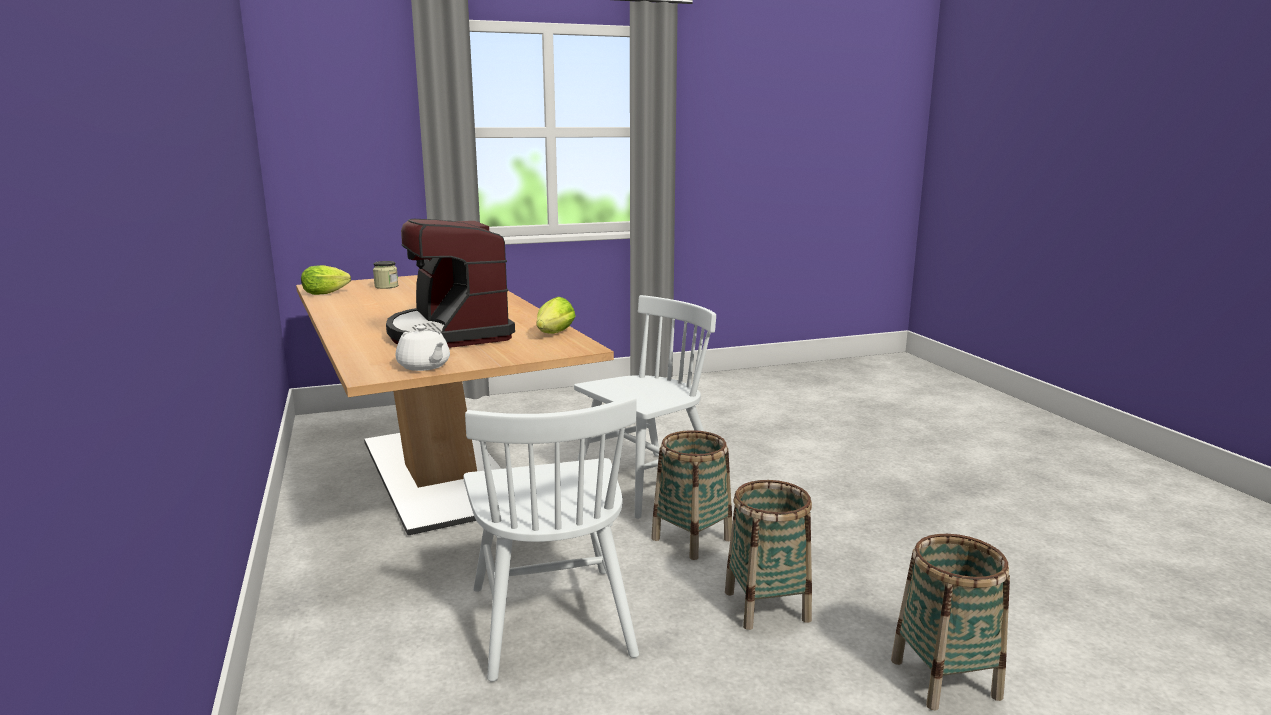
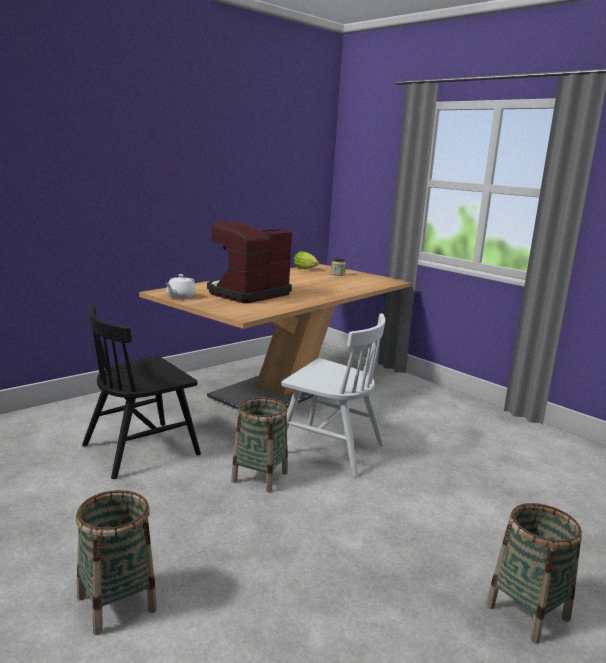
camera: 65 degrees right, 0 degrees up
(551, 620) = (141, 449): white chair -> black chair
(553, 334) = (267, 309): lettuce -> none
(766, 606) = (185, 516): basket -> basket (527, 612)

